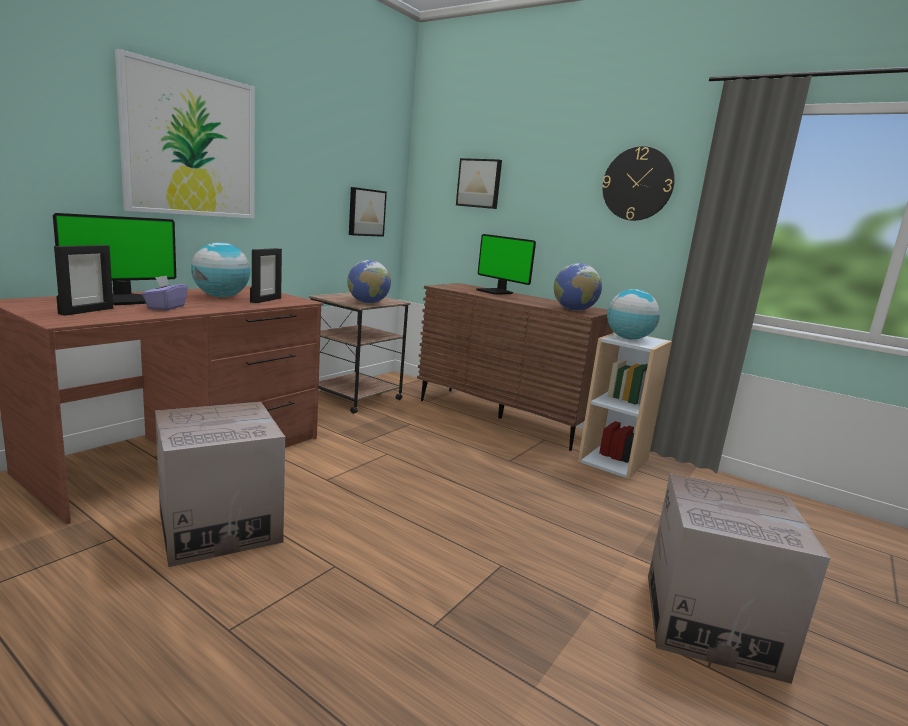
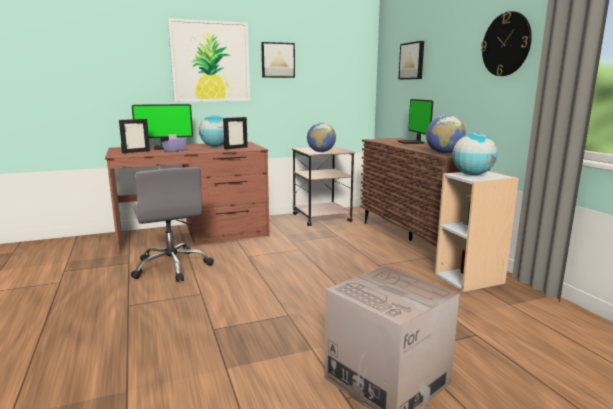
camera: 35 degrees right, 0 degrees up
(219, 527) = (172, 267): cardboard box -> grey office chair
(366, 212) = (338, 91): picture -> picture (277, 60)

